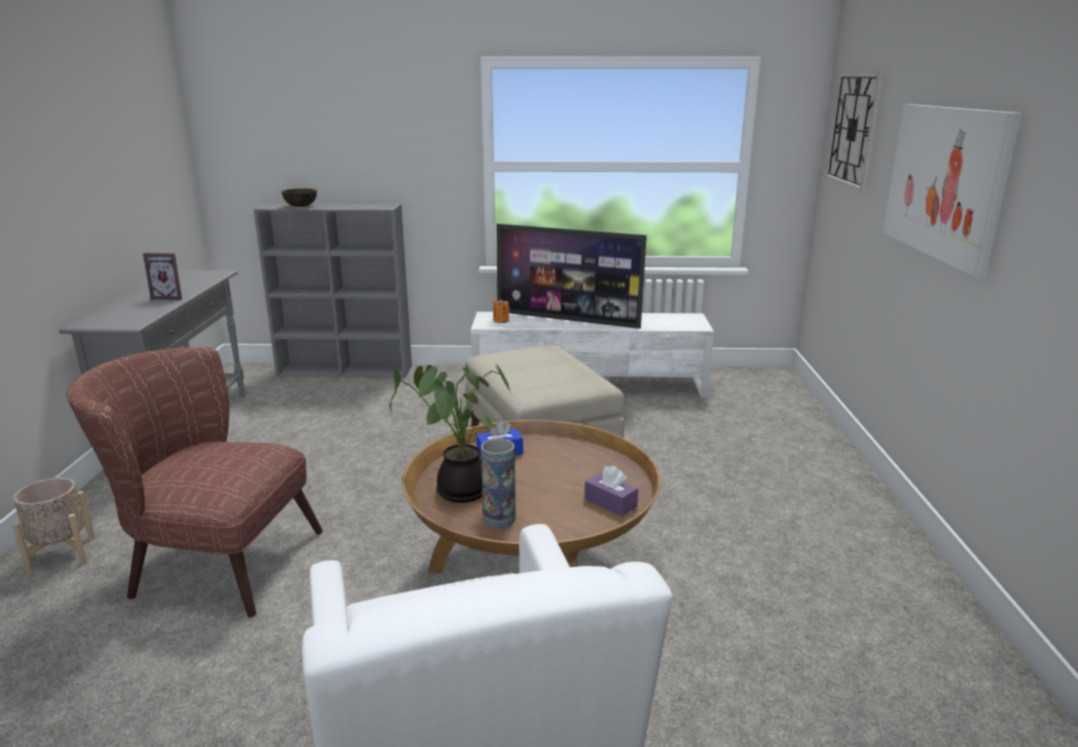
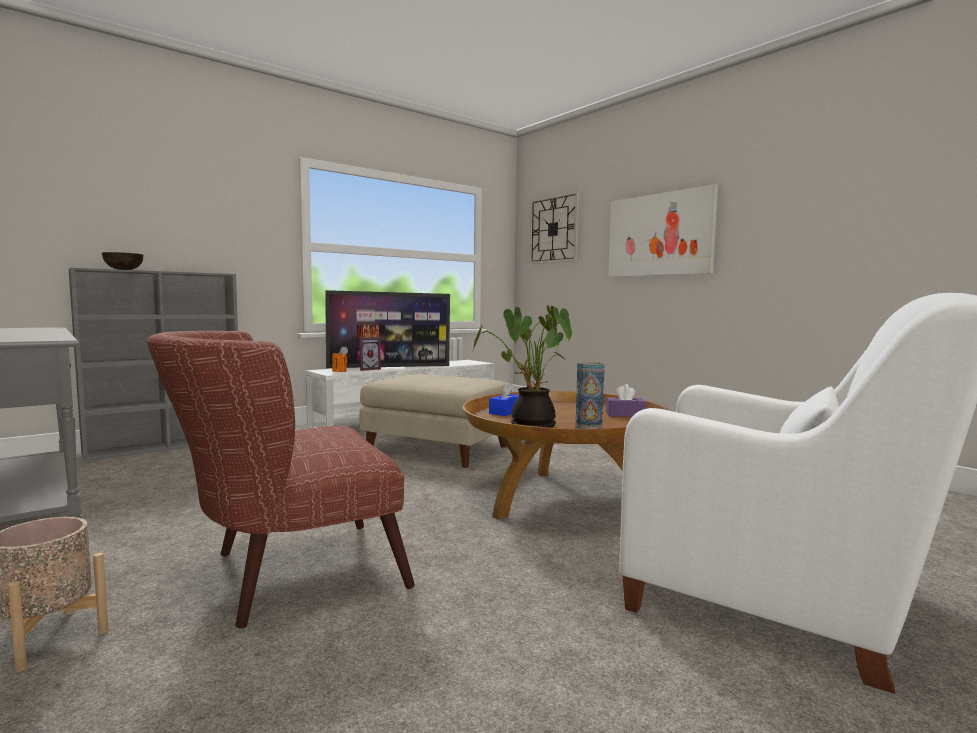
camera: 40 degrees left, 15 degrees down
(170, 297) = (40, 333): picture frame -> picture frame (368, 369)

